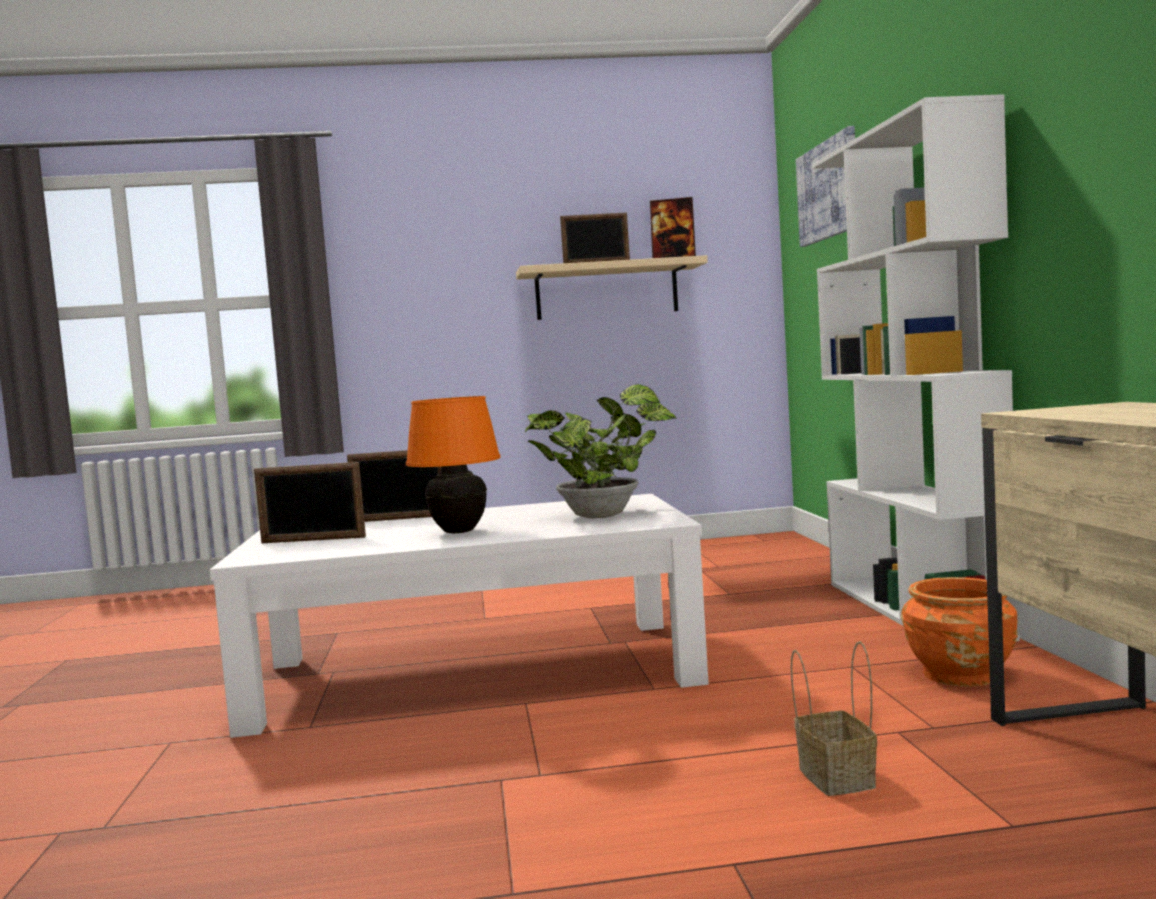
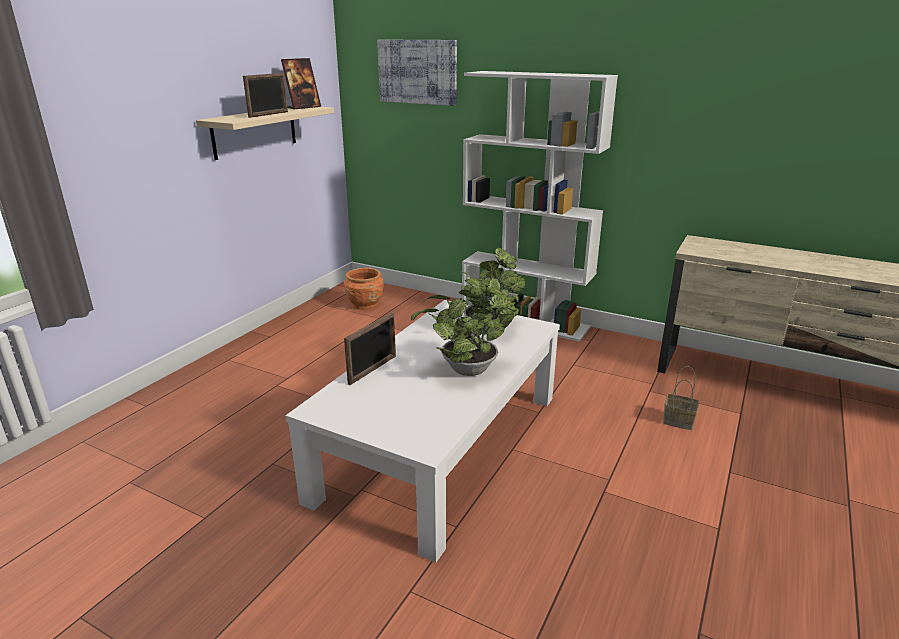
camera: 55 degrees left, 20 degrees up
(313, 540) = (395, 412): picture frame -> none
(459, 532) = (465, 370): orange table lamp -> potted plant
(960, 674) = (609, 353): orange planter -> orange planter (364, 304)

